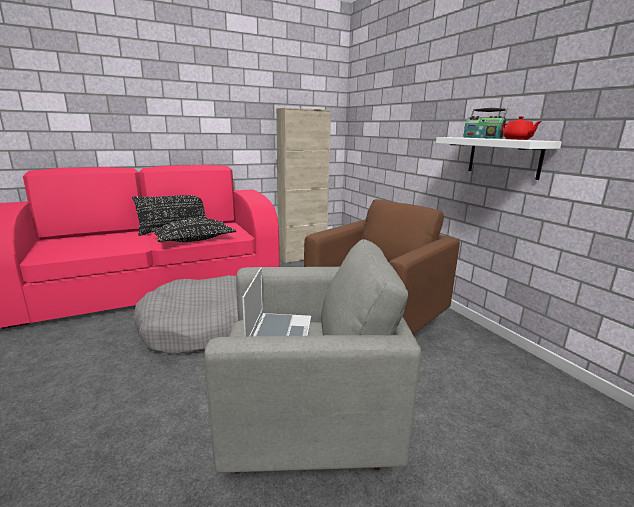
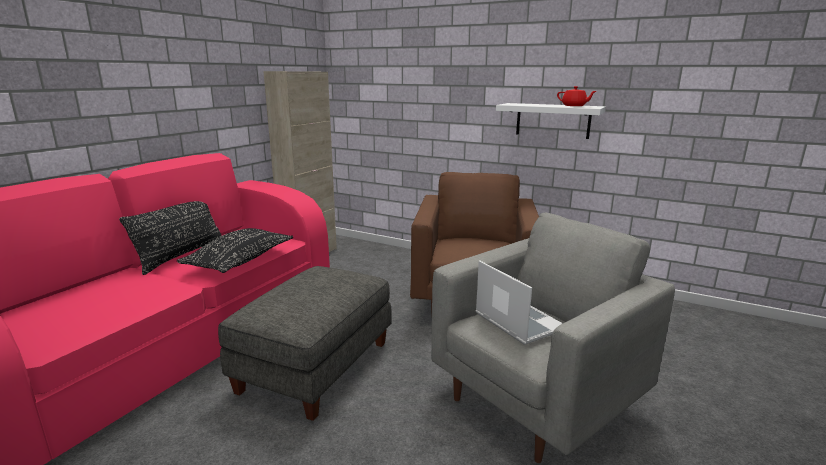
camera: 35 degrees left, 0 degrees up
(203, 327) = (315, 365): grey dog bed -> grey ottoman
(482, 138) = (536, 104): radio -> none

